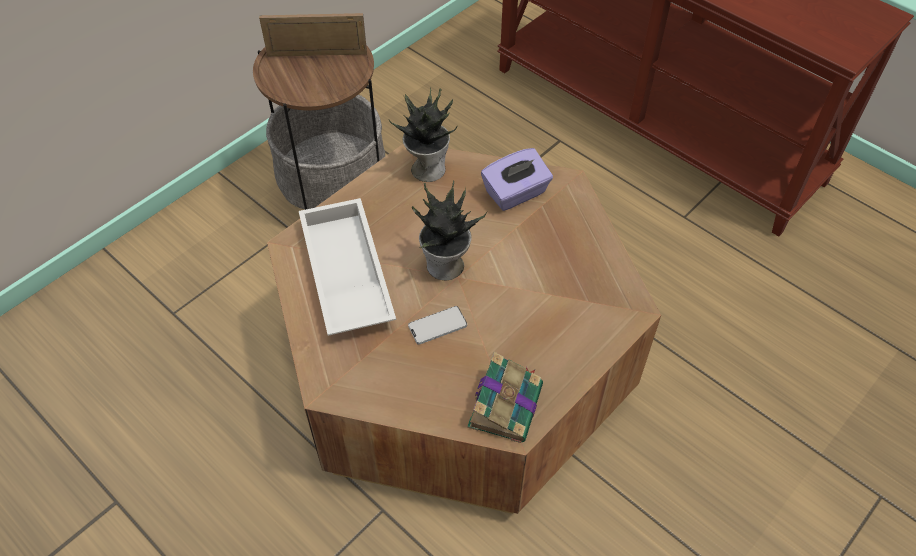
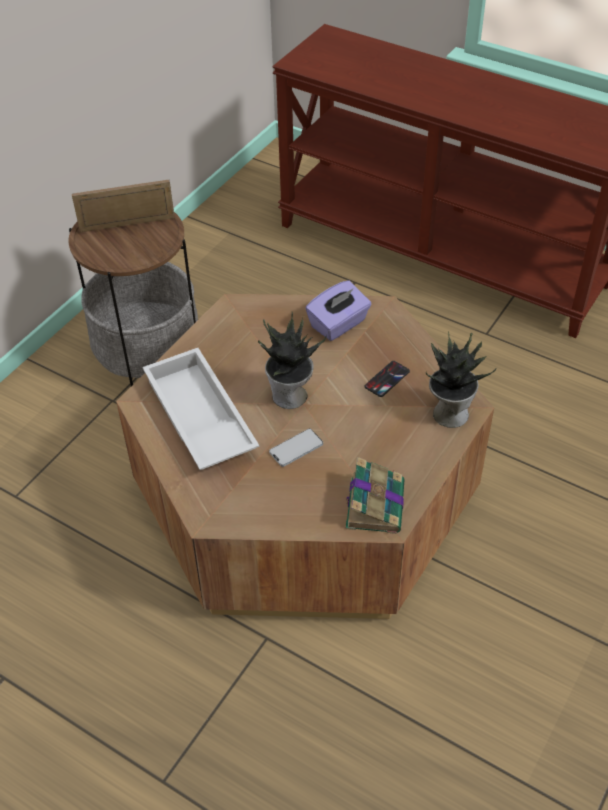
camera: 10 degrees left, 5 degrees down
(427, 168) = (250, 314): potted plant -> potted plant (449, 413)
(552, 263) = (387, 379): none -> phone

